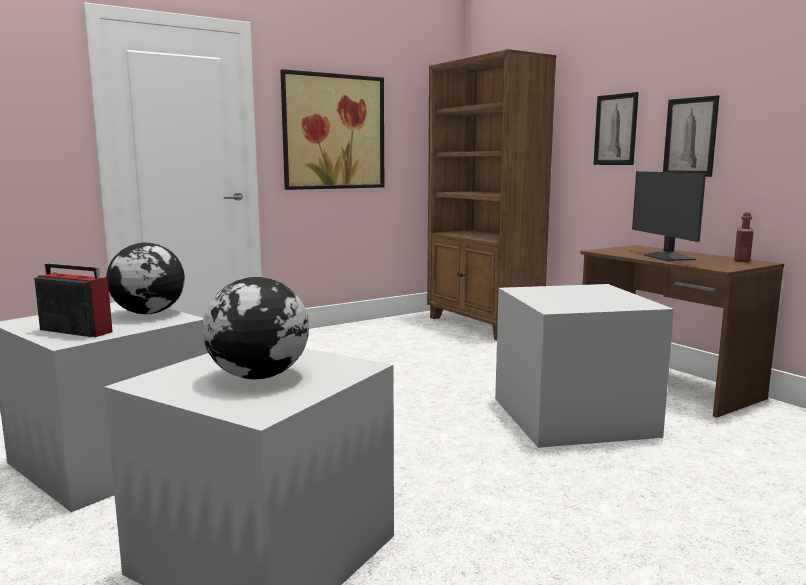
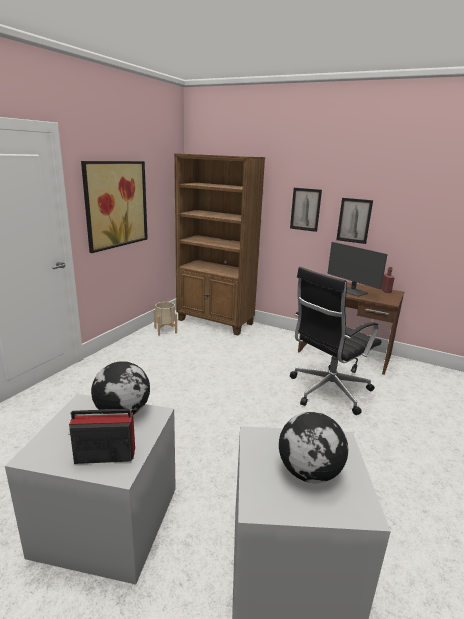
camera: 30 degrees left, 10 degrees up
(398, 325) = (165, 330): none -> beige planter
(570, 416) = (327, 391): grey storage box -> black office chair

